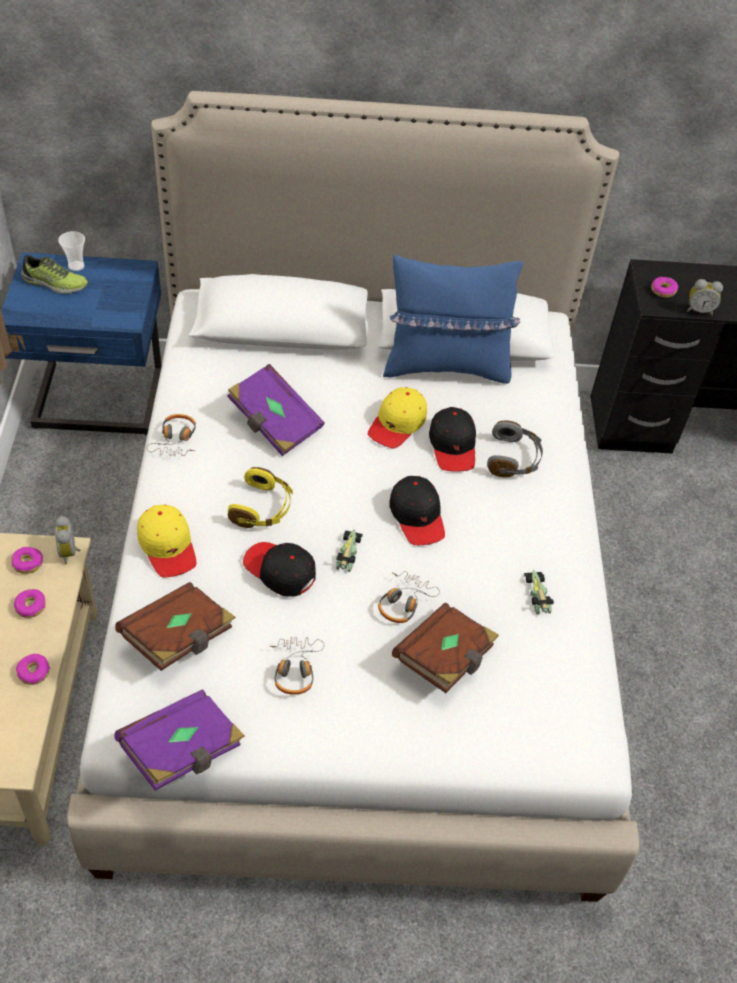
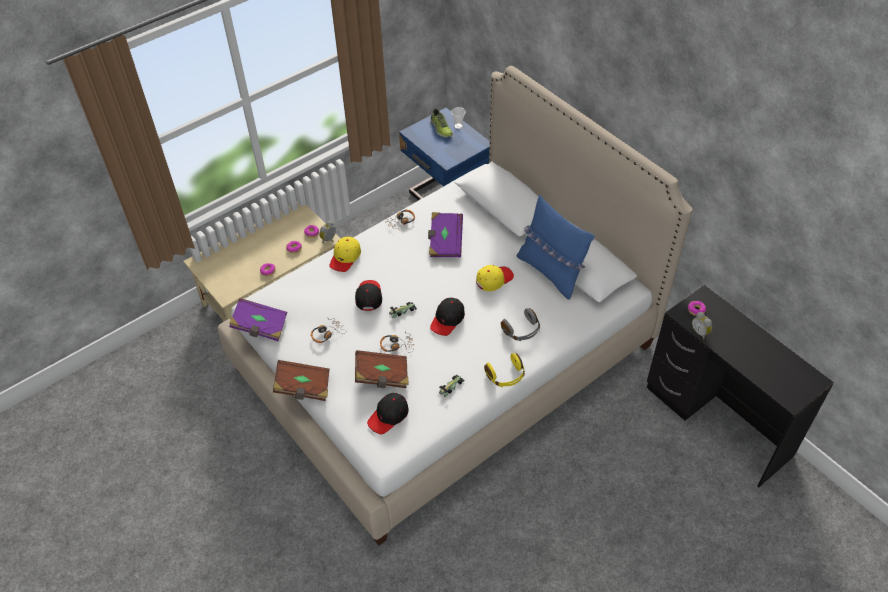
camera: 55 degrees right, 0 degrees up
(179, 637) = (306, 290): brown book -> brown book (303, 388)
(262, 508) = (395, 270): yellow headphones -> yellow headphones (506, 376)
(397, 424) = (494, 279): yellow cap -> yellow cap turned 150 degrees clockwise
(453, 446) = (504, 305): black cap -> black cap (388, 416)

